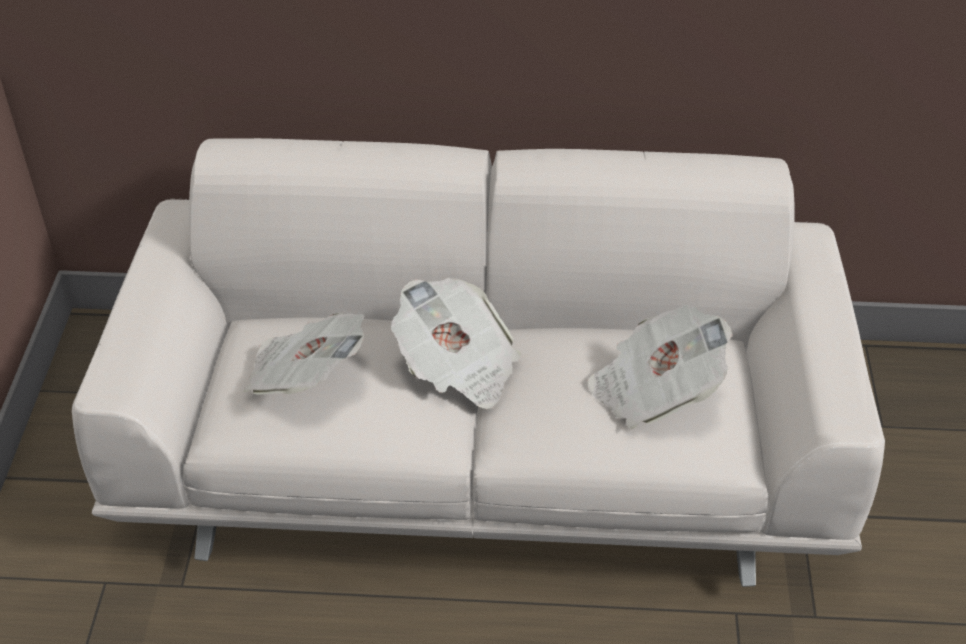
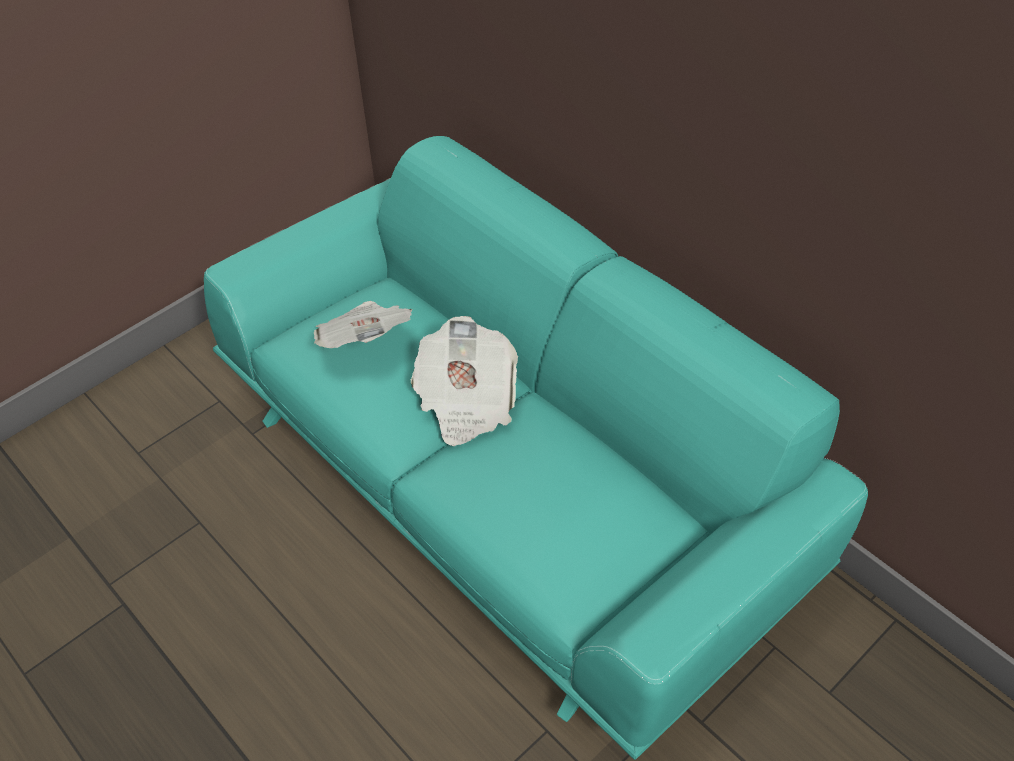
camera: 45 degrees right, 5 degrees up
(485, 450) = (512, 483): white sofa -> turquoise sofa
(655, 390) = (566, 514): newspaper -> none

